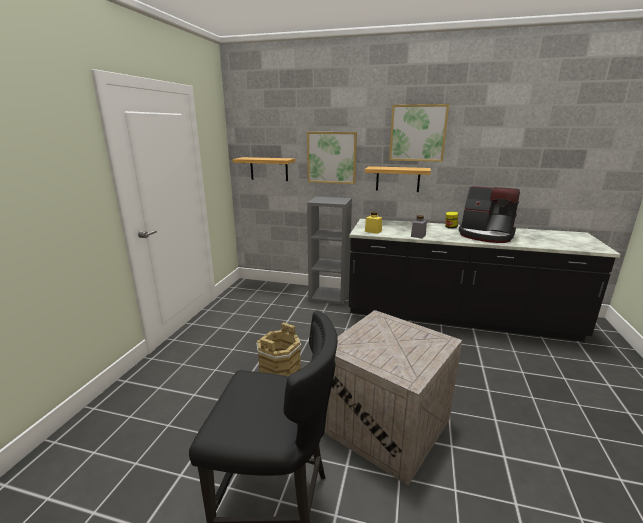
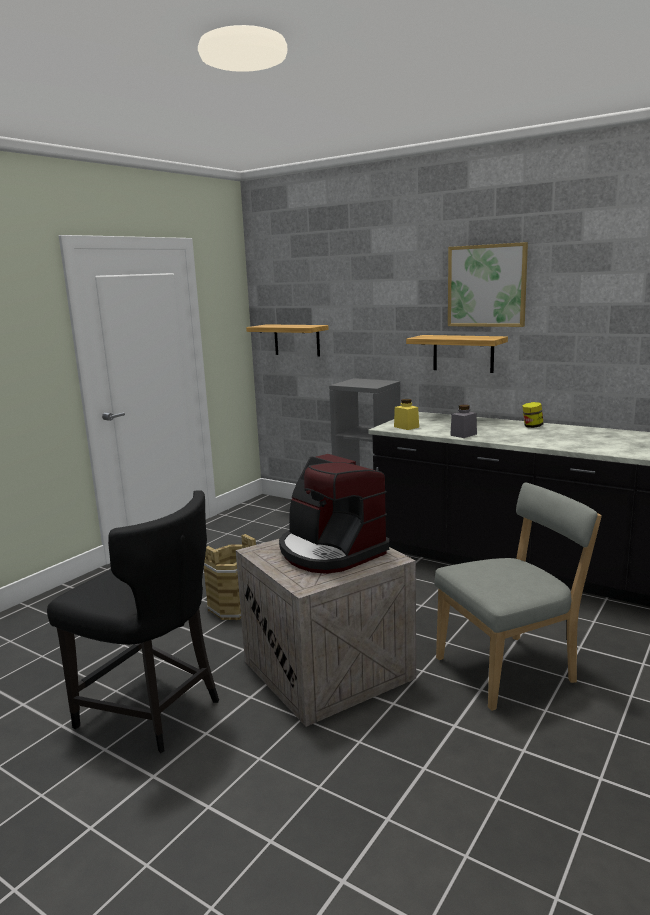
camera: 20 degrees right, 5 degrees down
(331, 157) = (374, 323): picture -> none
(486, 235) = (571, 438): coffee machine -> coffee machine (330, 551)
(499, 398) = (510, 669): none -> grey chair

